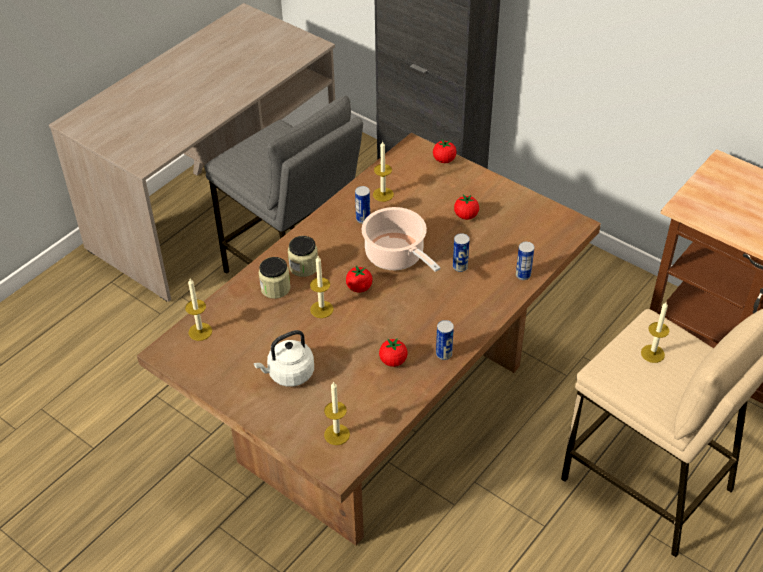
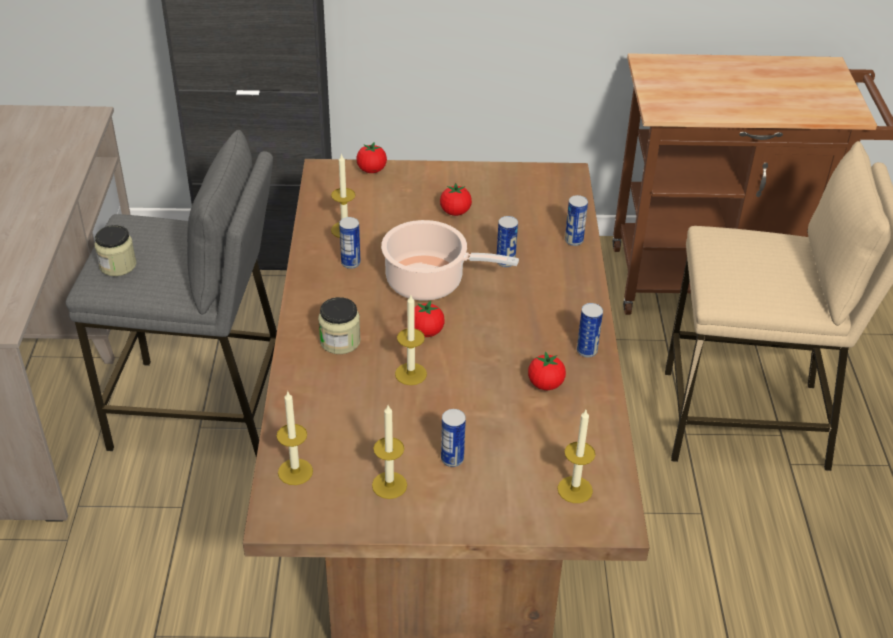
camera: 40 degrees left, 5 degrees down
(275, 288) = (332, 379): jar -> jar (118, 265)
(289, 374) = (452, 459): white kettle -> can
(652, 353) = (744, 260): candle -> candle (389, 485)

